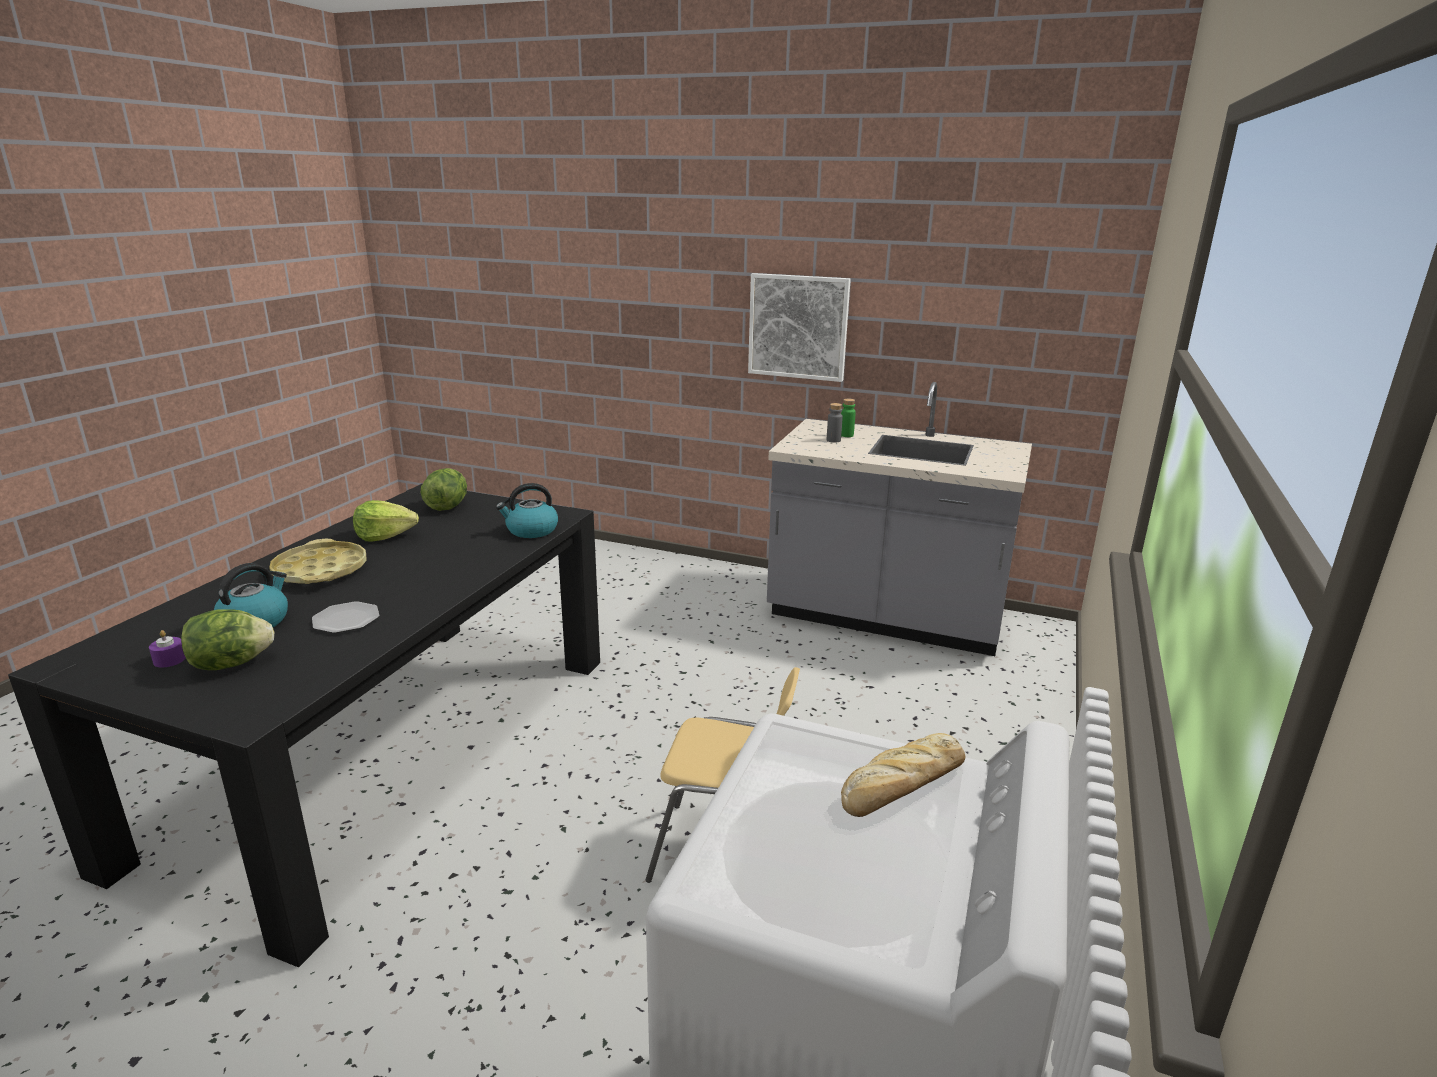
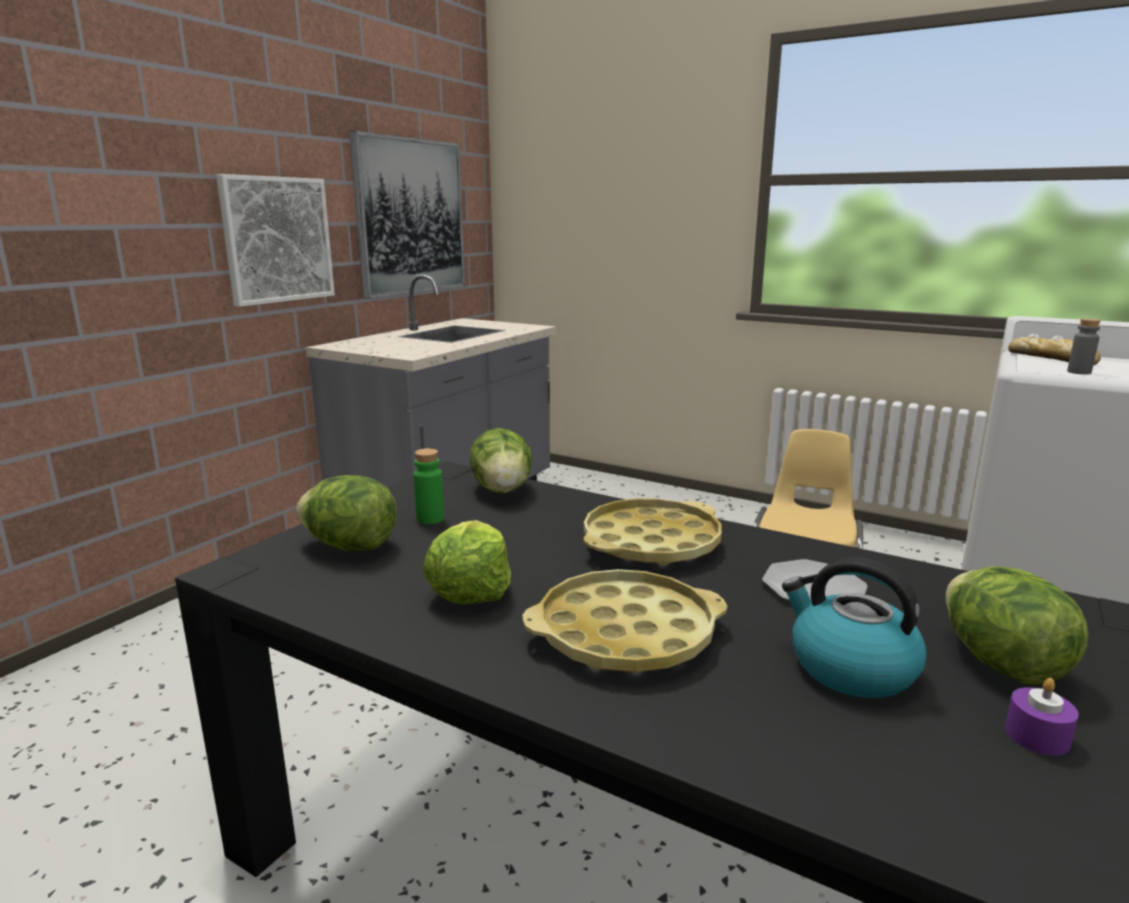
camera: 80 degrees left, 5 degrees down
(430, 575) = (651, 542): none -> yellow tray
(531, 530) = (502, 490): kettle -> lettuce
(833, 440) = (400, 345): grey bottle -> grey bottle (1079, 372)
(846, 435) = (387, 342): green bottle -> green bottle (430, 519)
(969, 320) = (410, 217): none -> picture

